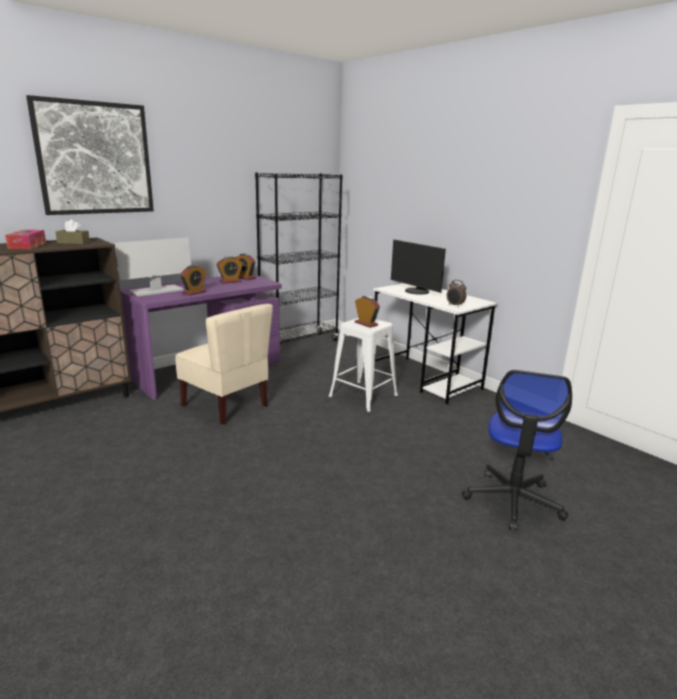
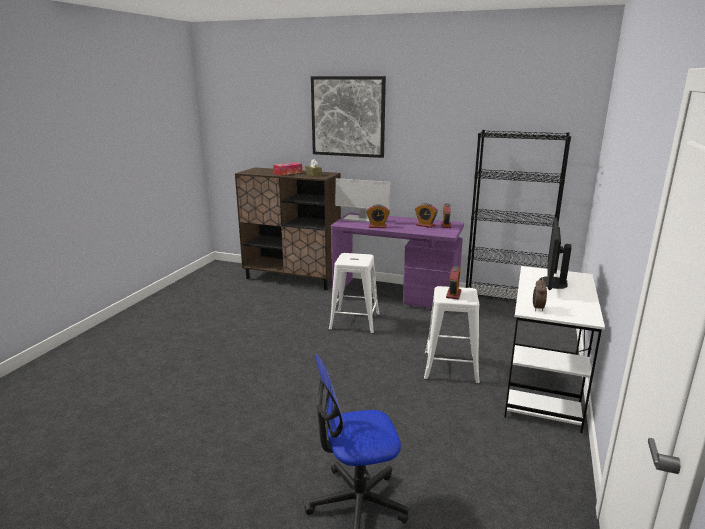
camera: 60 degrees right, 0 degrees up
(226, 406) = (354, 321): beige chair -> white stool

